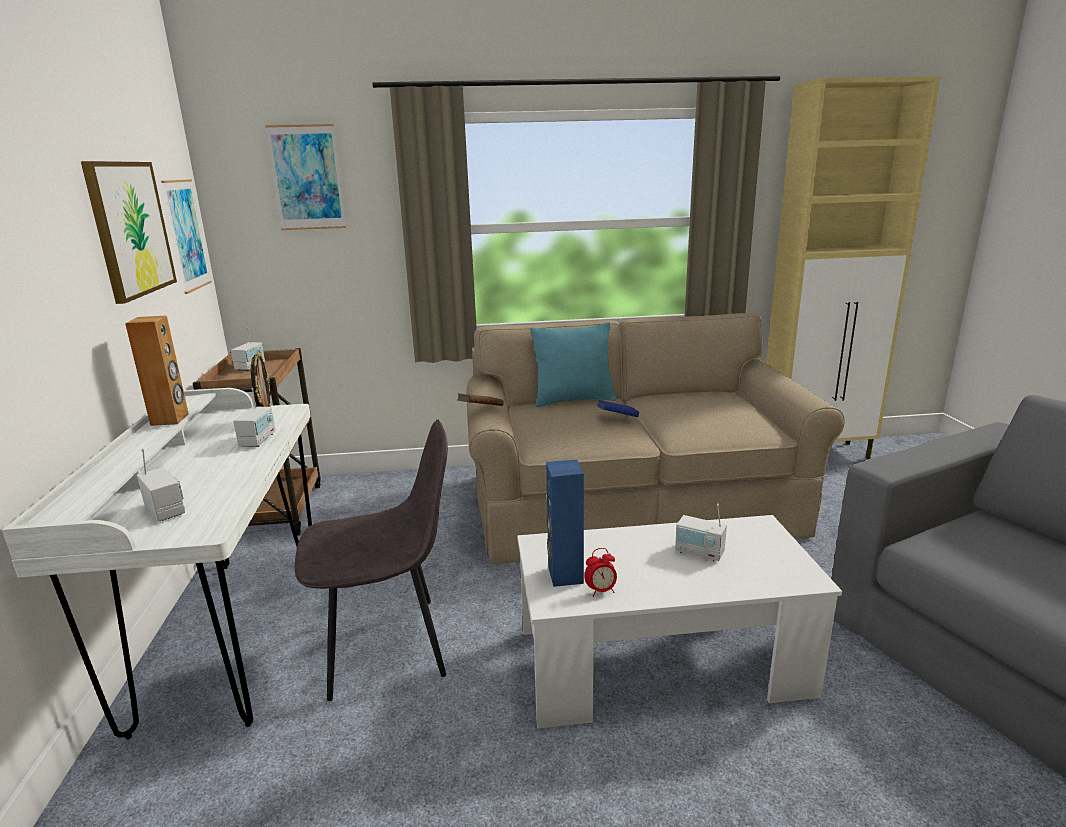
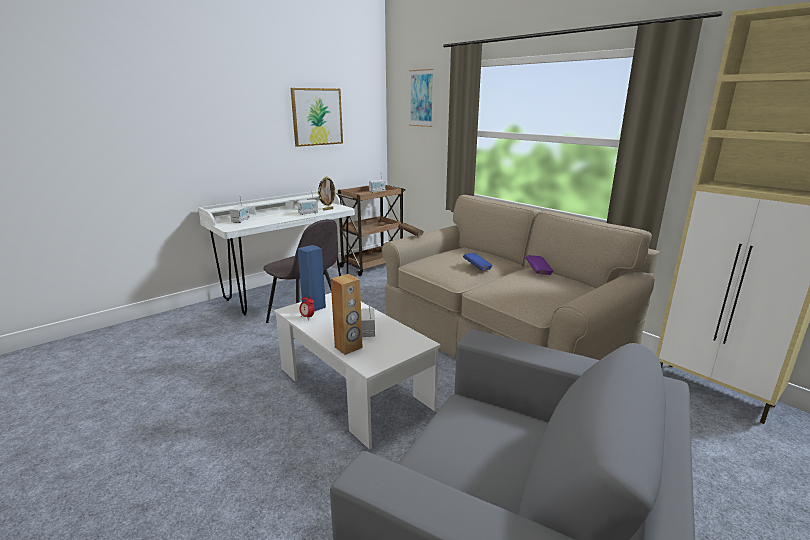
camera: 55 degrees right, 0 degrees up
(170, 419) = (296, 197): brown speaker -> brown speaker (348, 347)
(186, 235) = (365, 123): picture -> none
(574, 400) = (488, 254): turquoise pillow -> none
(666, 396) = (538, 271): none -> purple book

